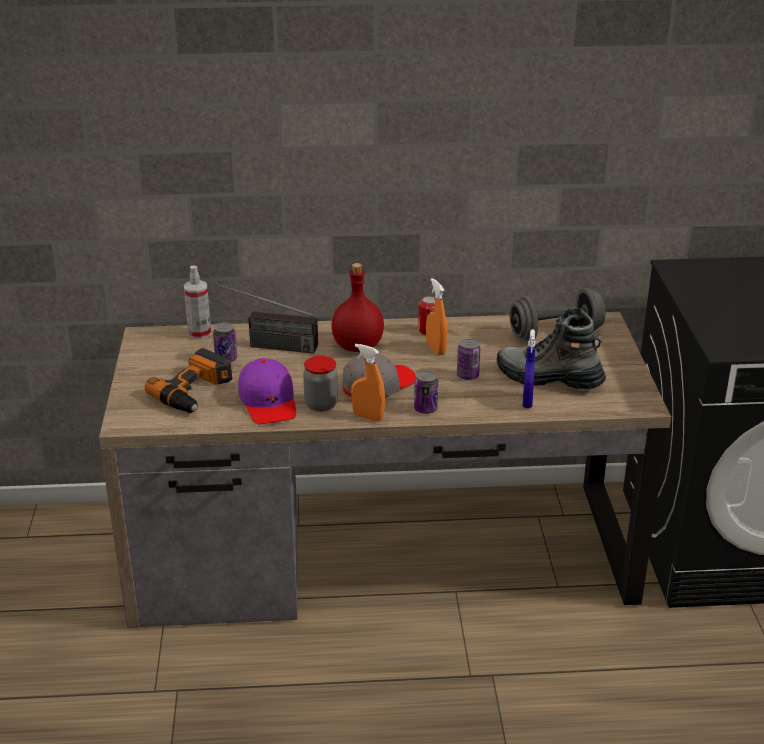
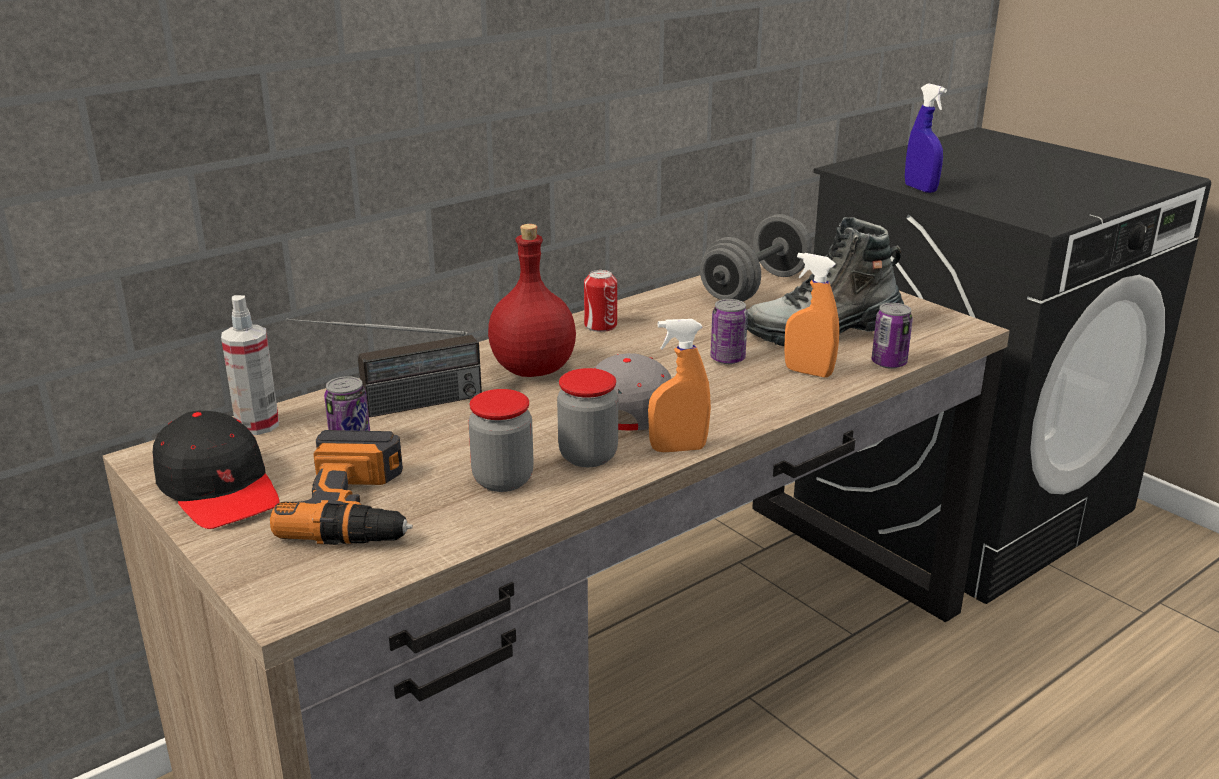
camera: 35 degrees left, 5 degrees down
(152, 361) = (219, 488): none -> black cap
(268, 402) = (503, 480): purple cap -> jar
(425, 409) = (737, 413): can -> can (889, 363)
(436, 349) = (641, 342): orange spray bottle -> orange spray bottle (808, 372)
(527, 401) = (842, 364): blue spray bottle -> blue spray bottle (920, 189)

